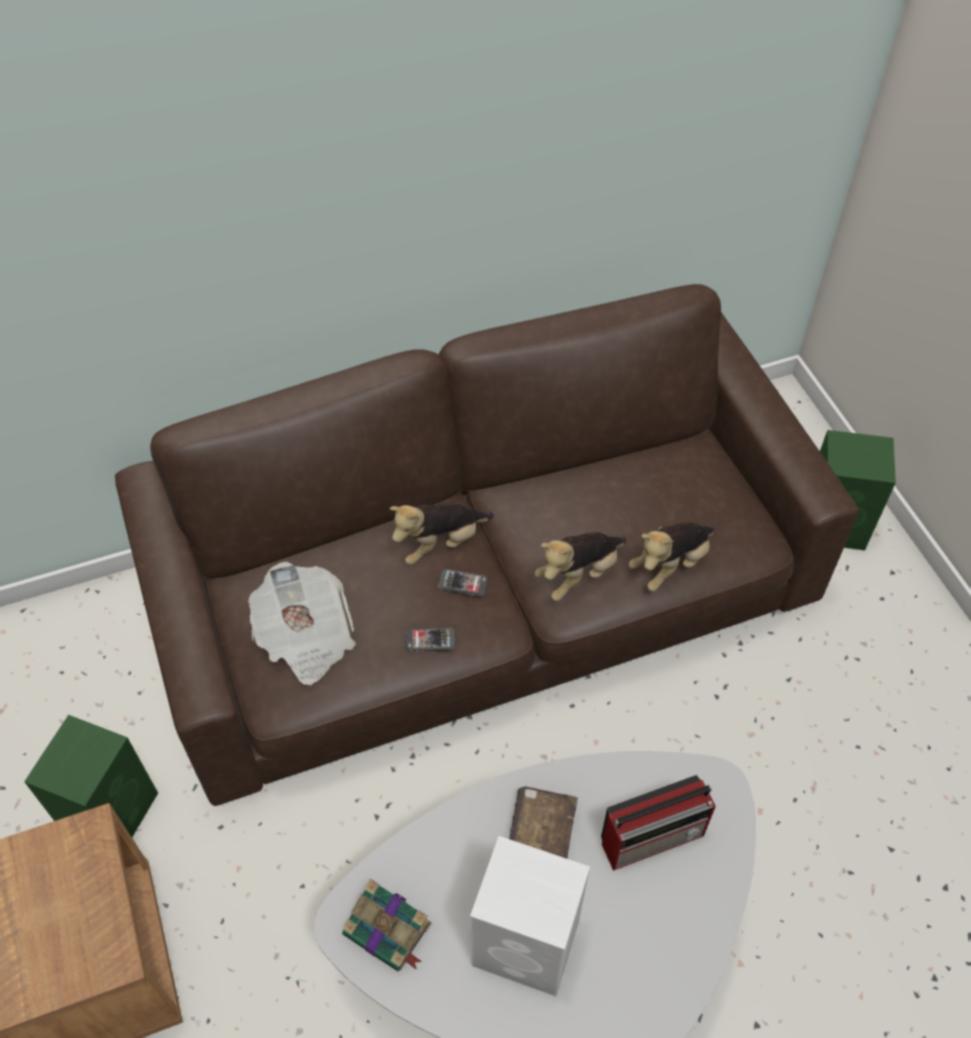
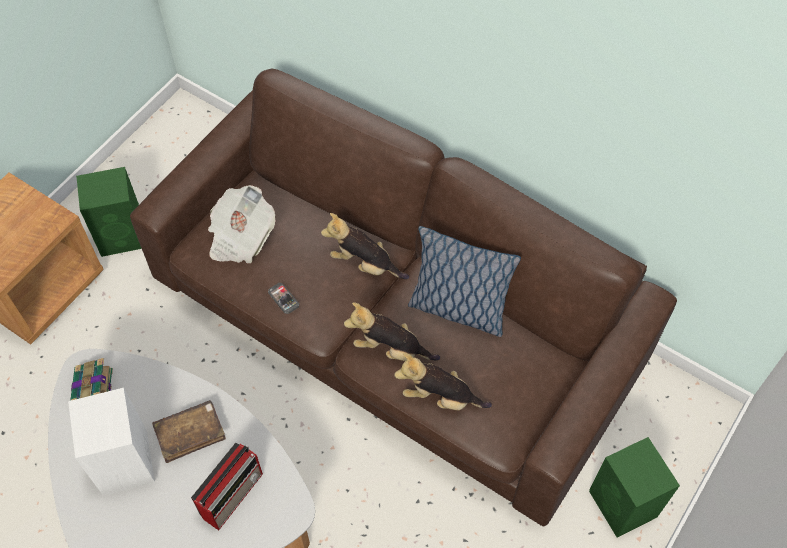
camera: 55 degrees right, 5 degrees up
(462, 583) = (336, 291): phone -> none
(571, 491) = (457, 308): none -> pillow
(654, 837) = (233, 494): radio -> radio turned 90 degrees counterclockwise

